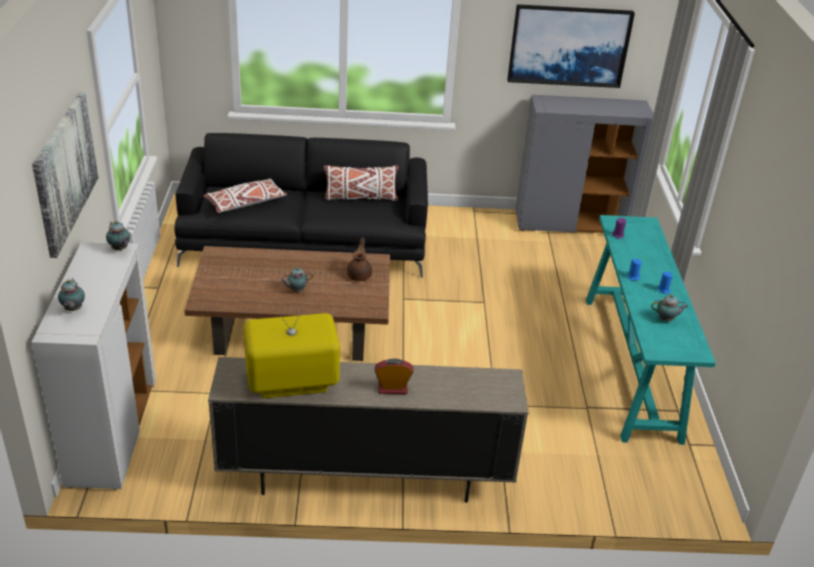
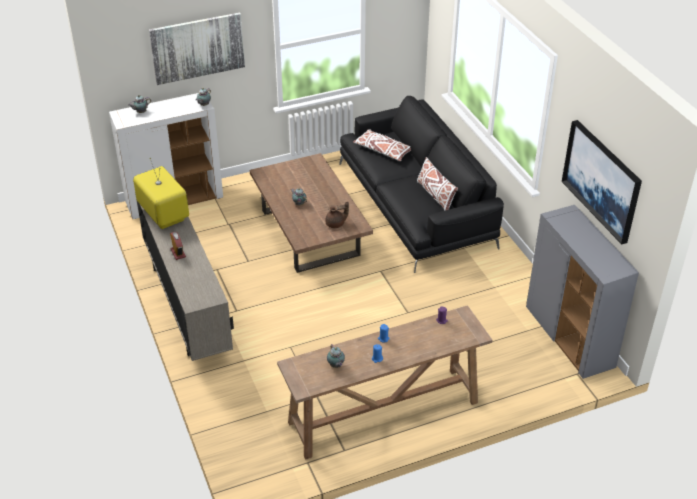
camera: 70 degrees right, 5 degrees up
(631, 366) = (382, 413): turquoise console table -> brown console table

